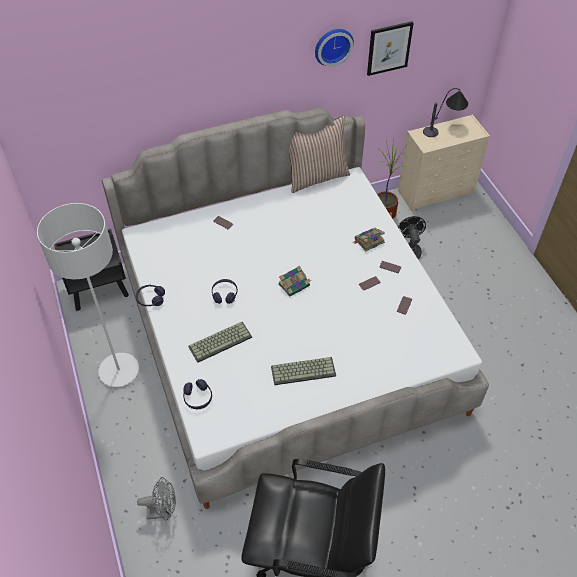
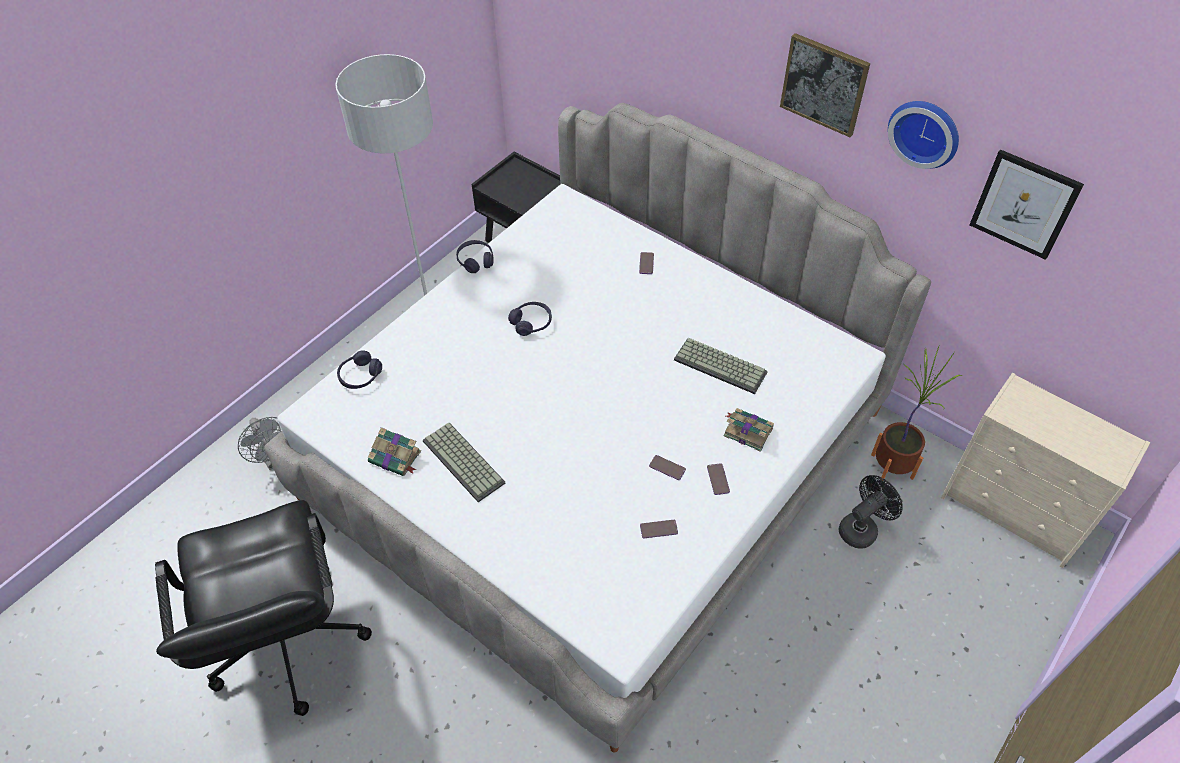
camera: 60 degrees right, 0 degrees up
(220, 341) = (456, 355): keyboard -> keyboard (721, 365)
(271, 56) = (824, 84): none -> picture
(294, 284) = (600, 384): book -> book (396, 457)
(317, 176) = (816, 316): pillow -> none
(444, 127) = (1073, 416): table lamp -> none

